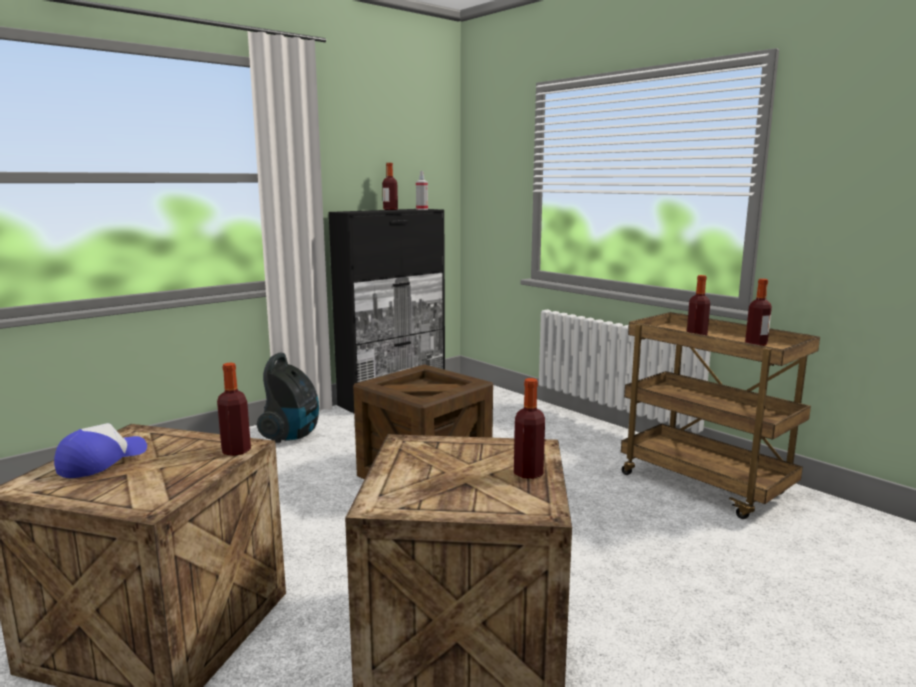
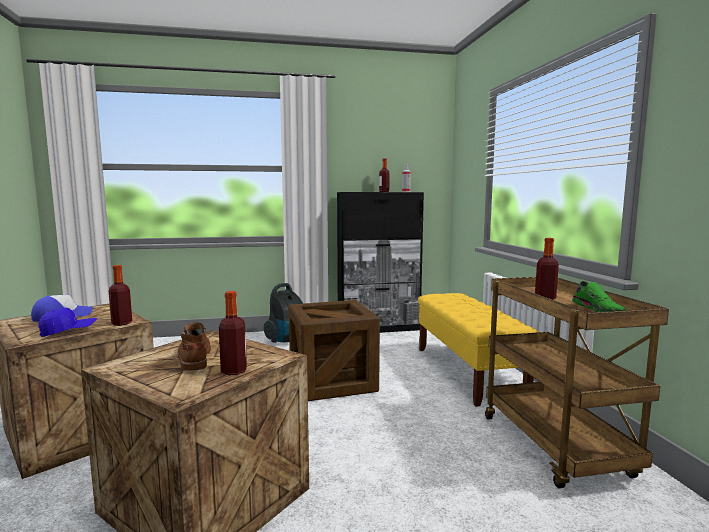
camera: 30 degrees right, 5 degrees down
(184, 479) = (68, 331): none -> blue cap
(449, 469) = (194, 357): none -> brown boot
(553, 430) = (468, 372): none -> yellow bench
(756, 344) = (598, 310): bottle -> green shoe

